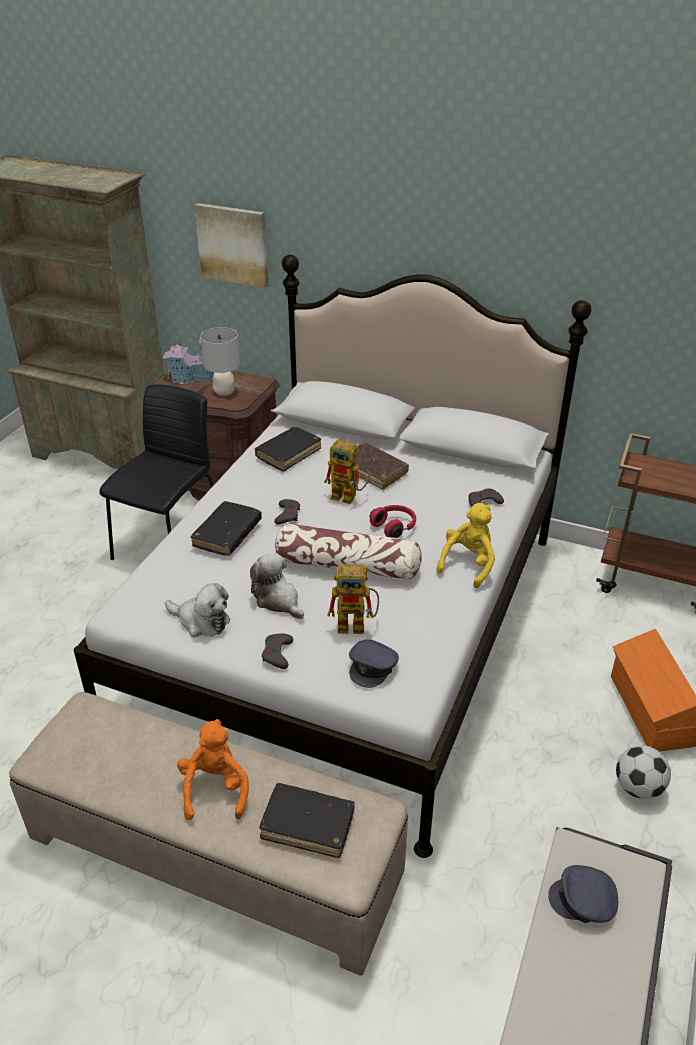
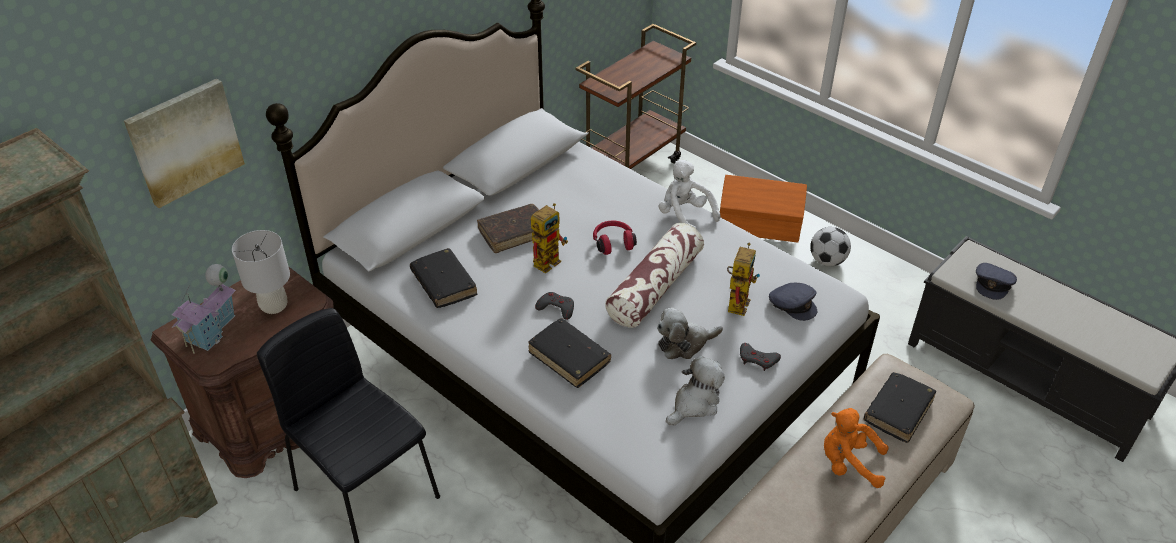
camera: 70 degrees left, 5 degrees up
(468, 564) = (684, 216): yellow plush toy -> white plush toy
(483, 502) = (604, 181): grey game controller -> none

